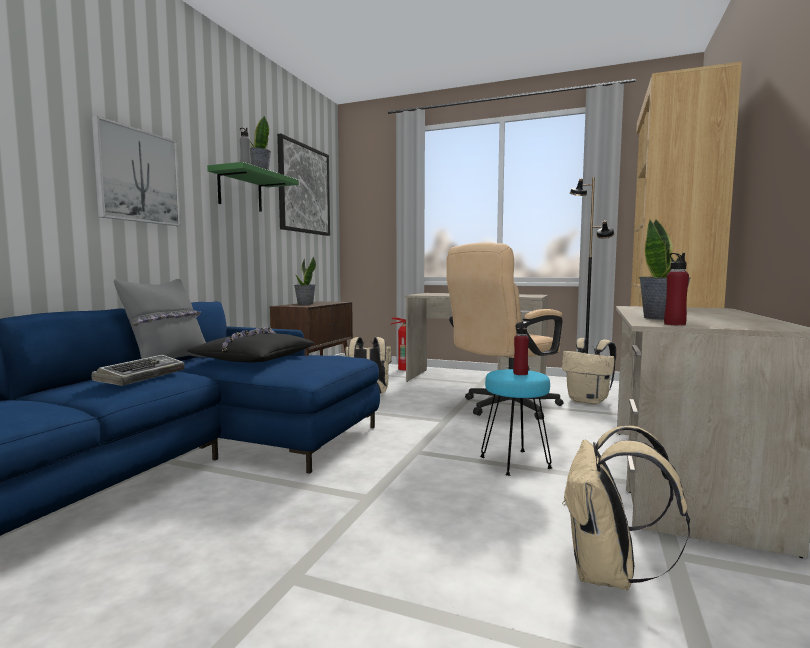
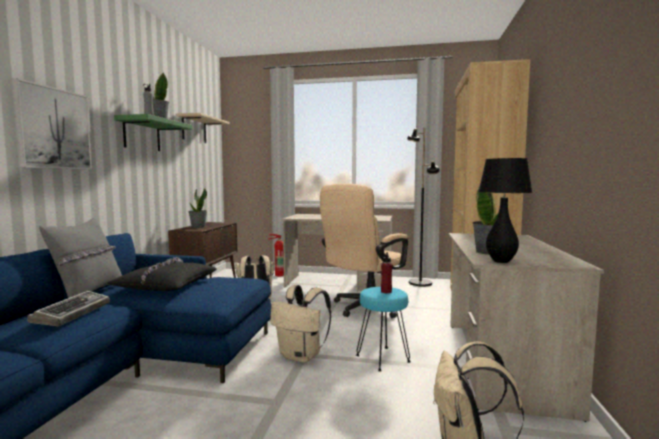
camera: 10 degrees left, 0 degrees up
(304, 189) = (194, 129): picture -> beige shelf
(589, 401) = (425, 298): beige backpack -> beige backpack (301, 356)
(674, 324) = (501, 261): red bottle -> black table lamp

